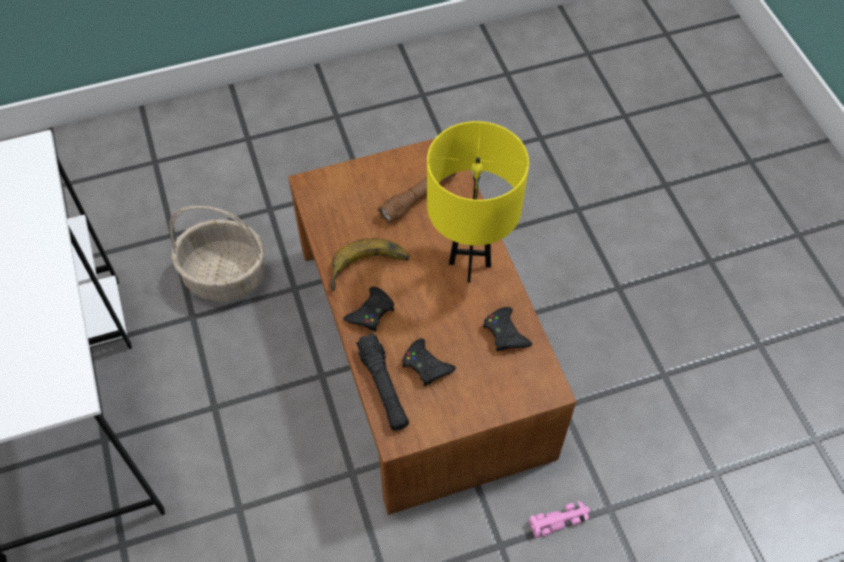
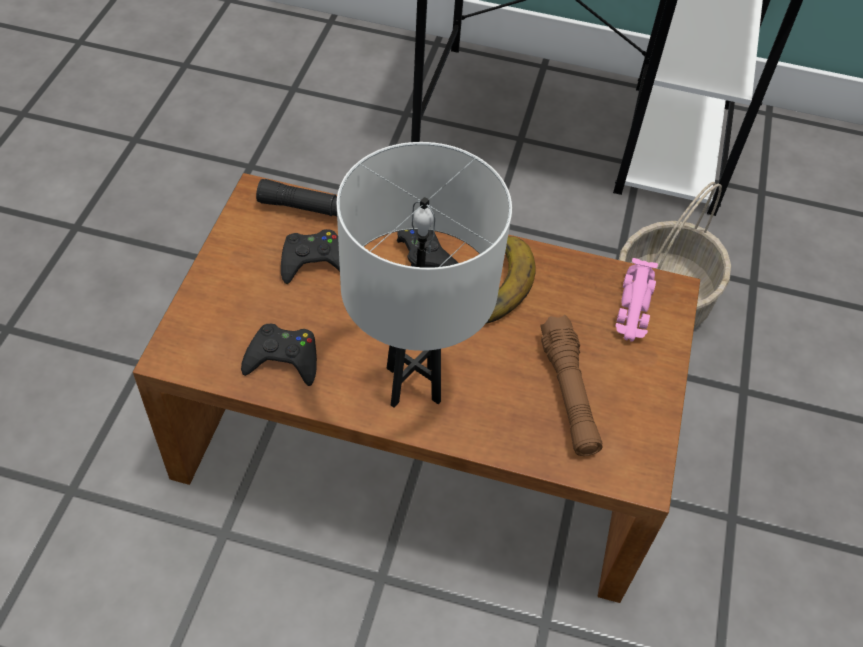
camera: 120 degrees right, 5 degrees down
(470, 265) = (412, 384): yellow table lamp -> white table lamp
(559, 520) = (108, 432): pink toy car -> pink toy car (633, 309)

